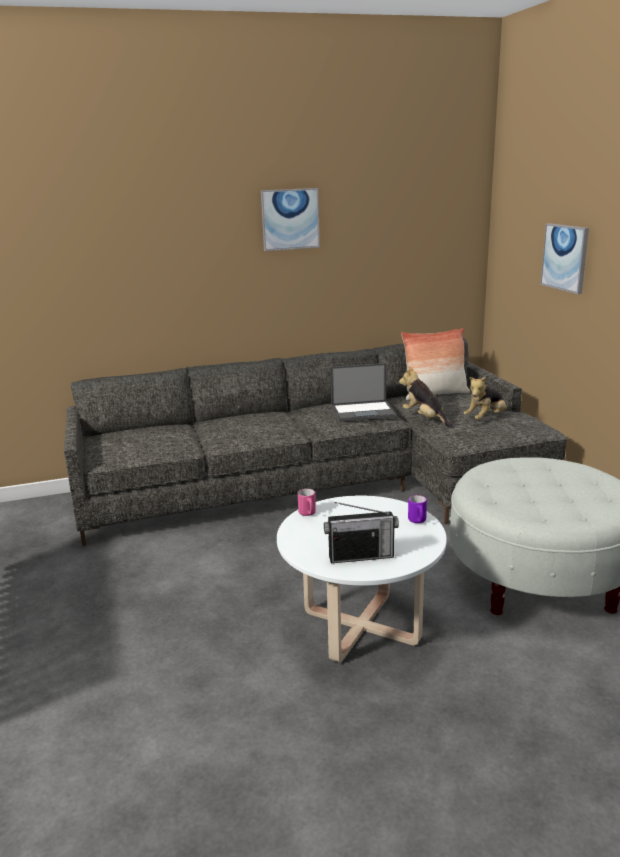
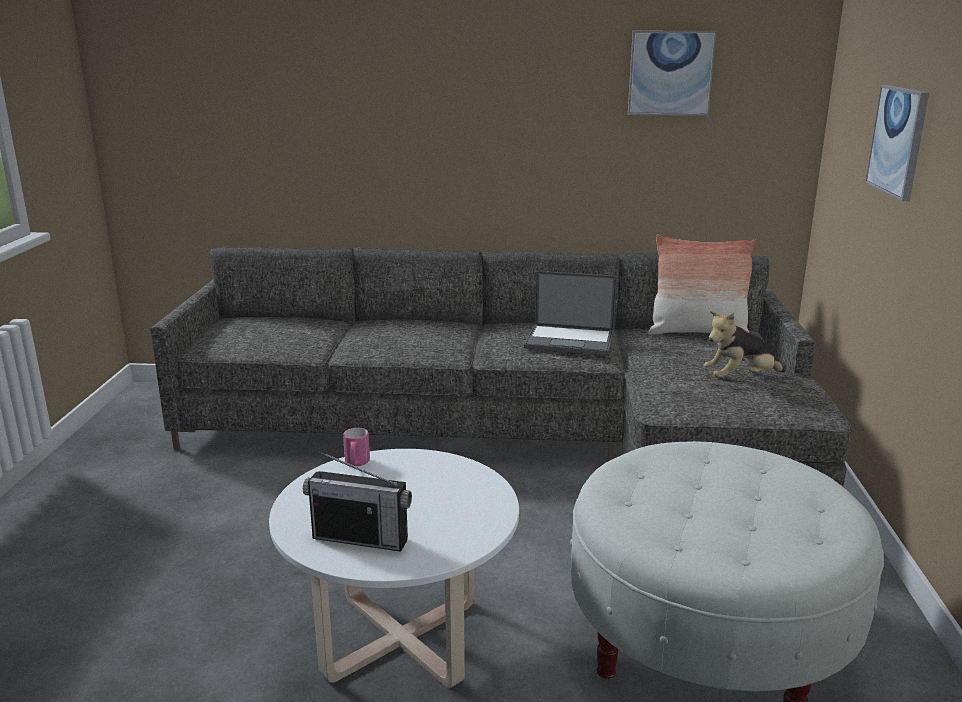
camera: 20 degrees right, 0 degrees up
(290, 219) = (513, 61): picture -> picture (670, 73)
(418, 521) = (487, 507): purple mug -> none
(425, 418) = (650, 363): plush toy -> none

